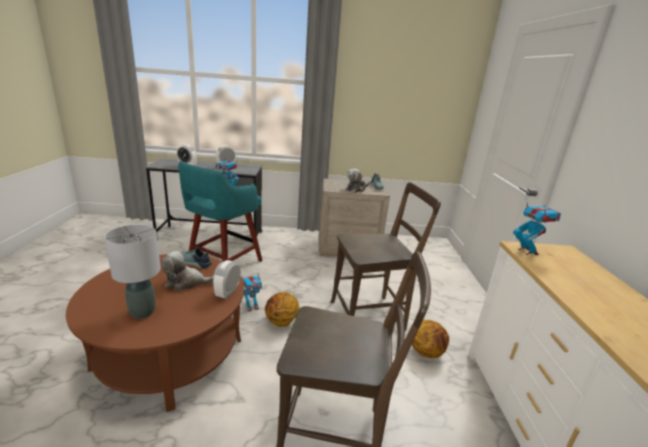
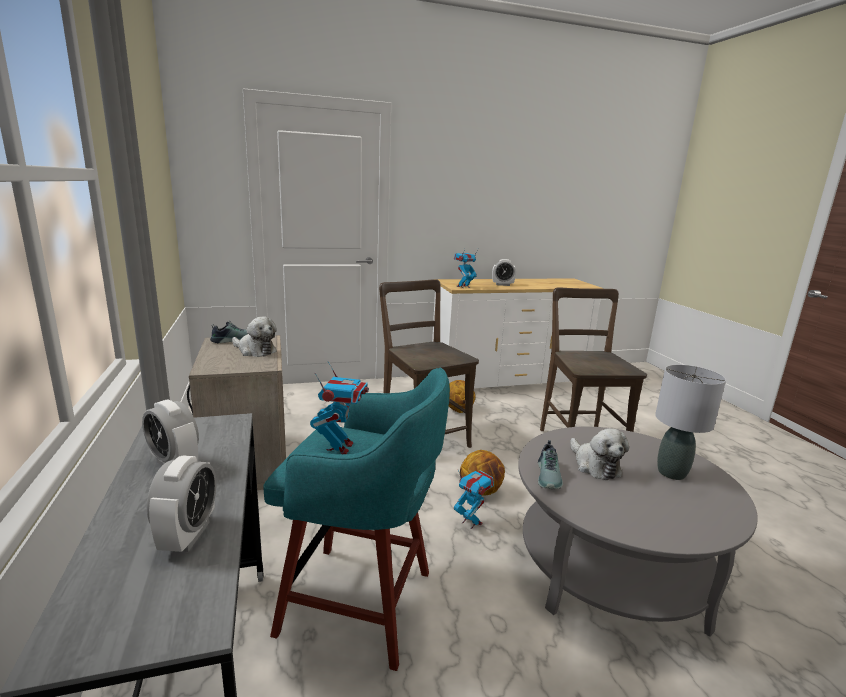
camera: 105 degrees left, 5 degrees down
(170, 353) = (611, 565): brown coffee table -> grey coffee table
(227, 293) = (576, 435): alarm clock -> alarm clock (502, 285)

